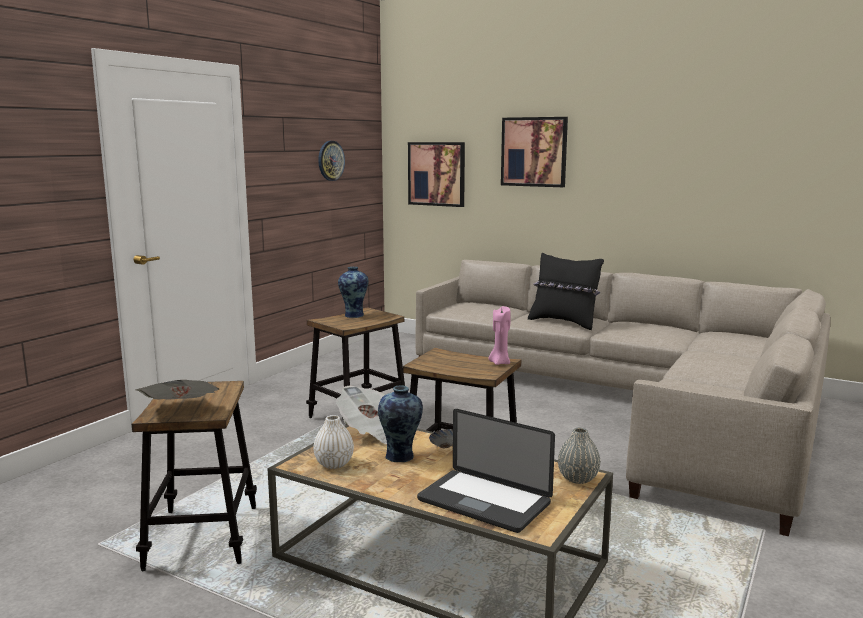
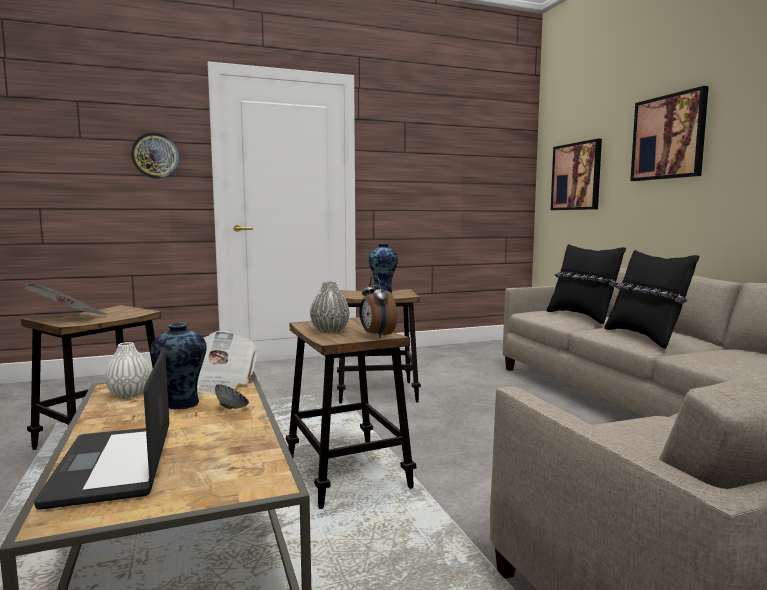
camera: 40 degrees right, 5 degrees down
(330, 160) = (462, 164): wall clock -> wall clock (155, 156)
(491, 309) = (582, 316): none -> black pillow
(499, 363) = (376, 335): pink candle -> alarm clock
(578, 478) = (252, 484): grey vase -> grey vase (329, 330)

